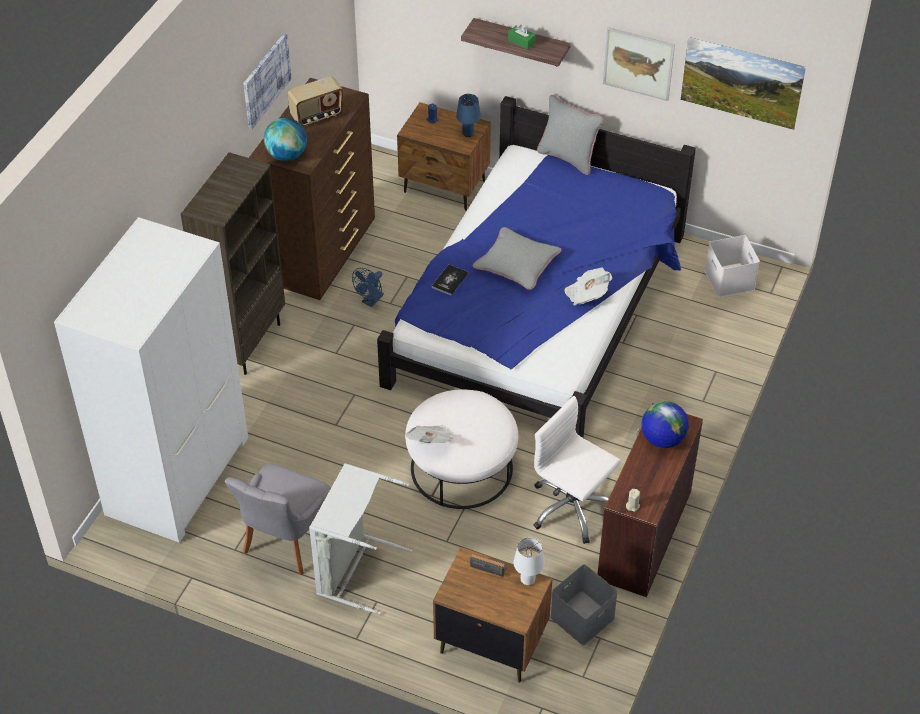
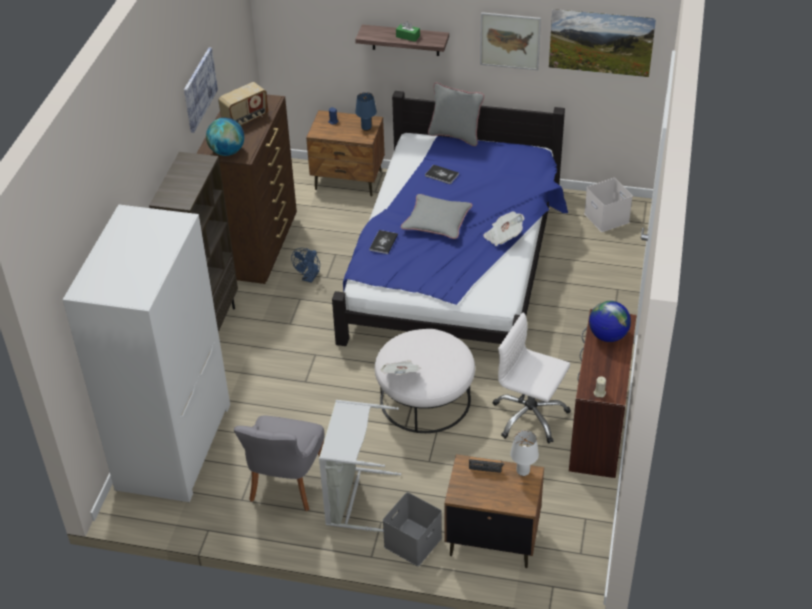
camera: 10 degrees left, 5 degrees down
(538, 206) = (441, 175): none -> book
(582, 619) = (565, 505): grey storage box -> grey storage box (413, 543)

